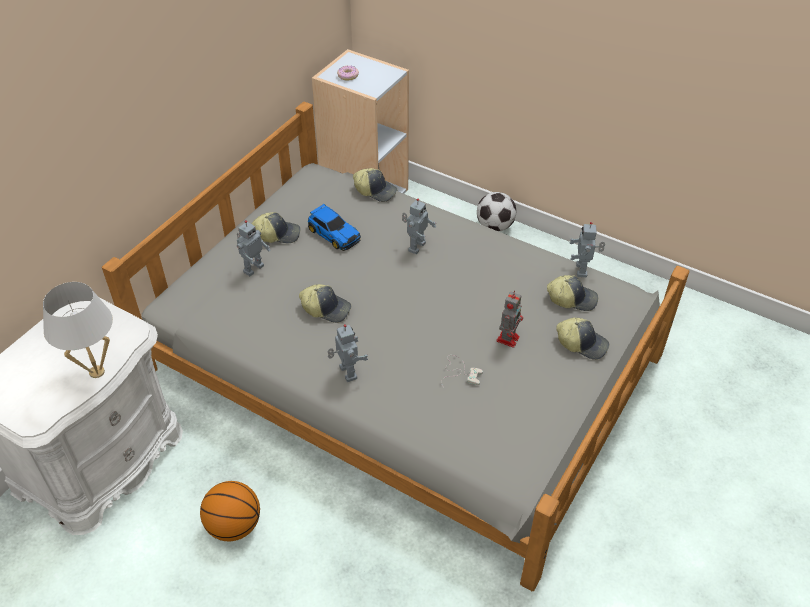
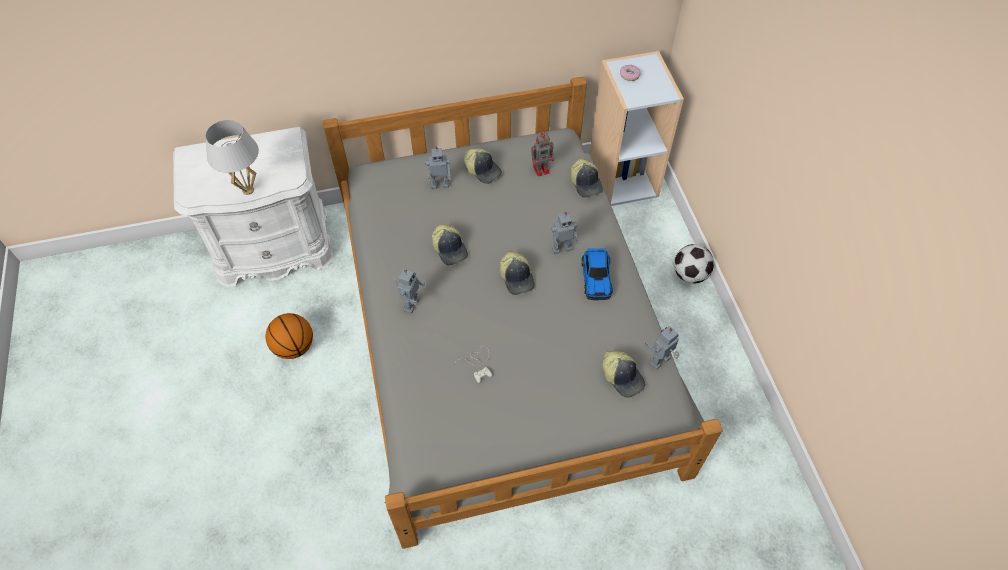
camera: 45 degrees right, 10 degrees up
(333, 233) = (518, 196): toy car -> toy car (596, 277)
(508, 338) = (539, 367): toy robot -> toy robot (542, 169)
(582, 343) = (586, 416): cap -> cap (517, 277)

